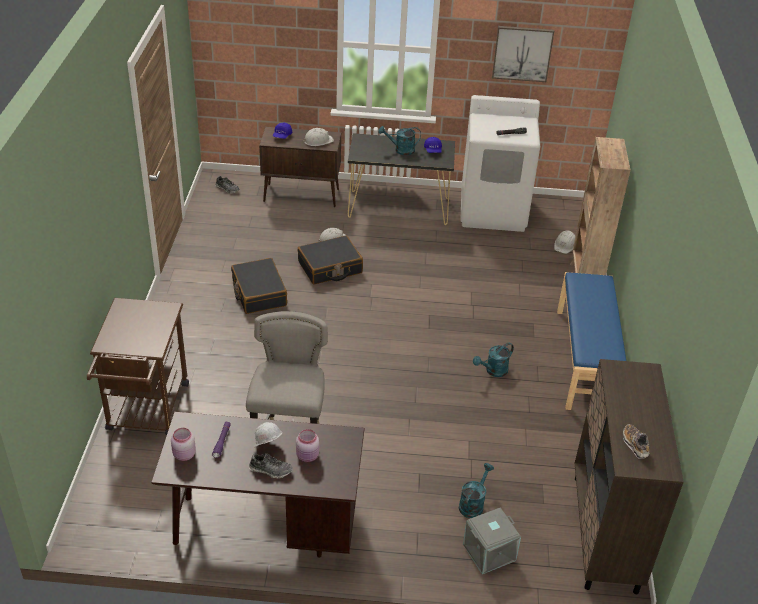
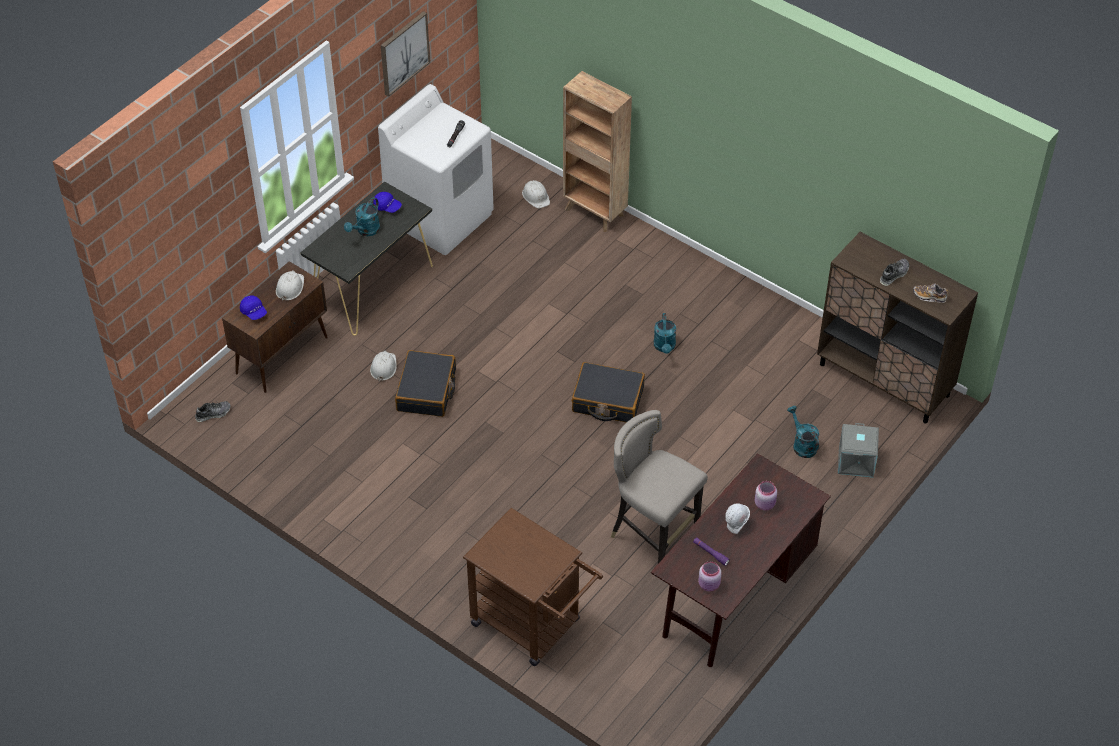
camera: 55 degrees left, 10 degrees up
(259, 293) = (422, 466): black suitcase -> black suitcase (607, 400)
(270, 470) = (764, 534): shoe -> shoe (894, 274)
(586, 360) = (697, 277): blue bench -> none

